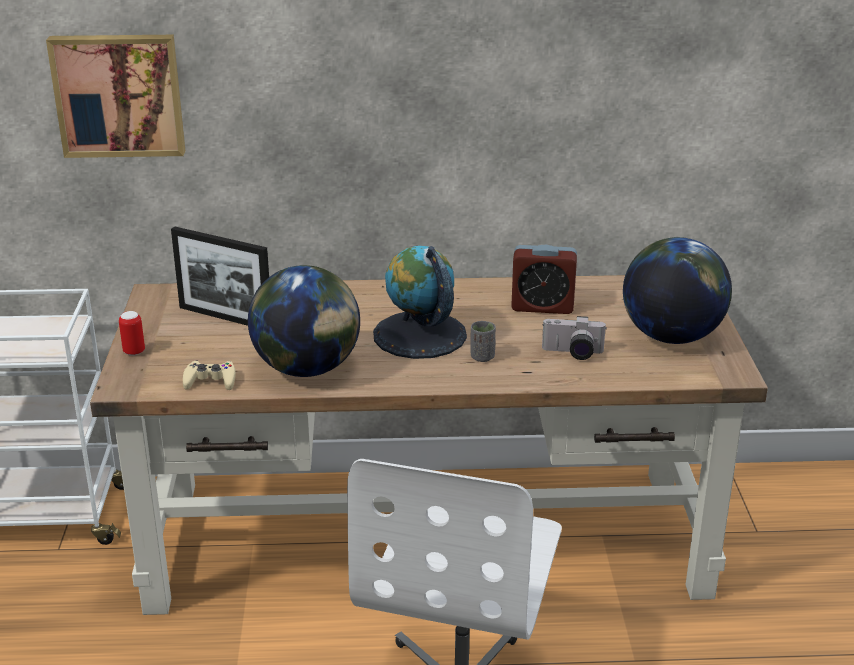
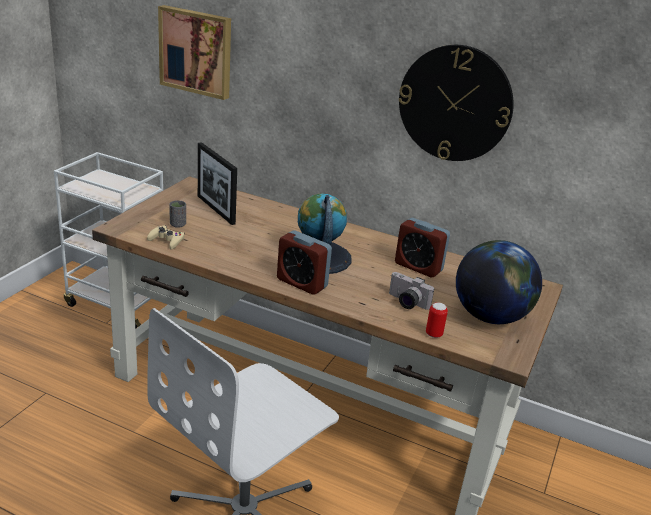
camera: 25 degrees right, 0 degrees up
(134, 352) = (145, 211): can -> can (433, 334)
(307, 369) = (228, 253): globe -> none
(435, 373) = (302, 283): none -> alarm clock
(482, 357) = (343, 284): grey cup -> grey cup (178, 224)
(532, 83) = (455, 103): none -> wall clock

